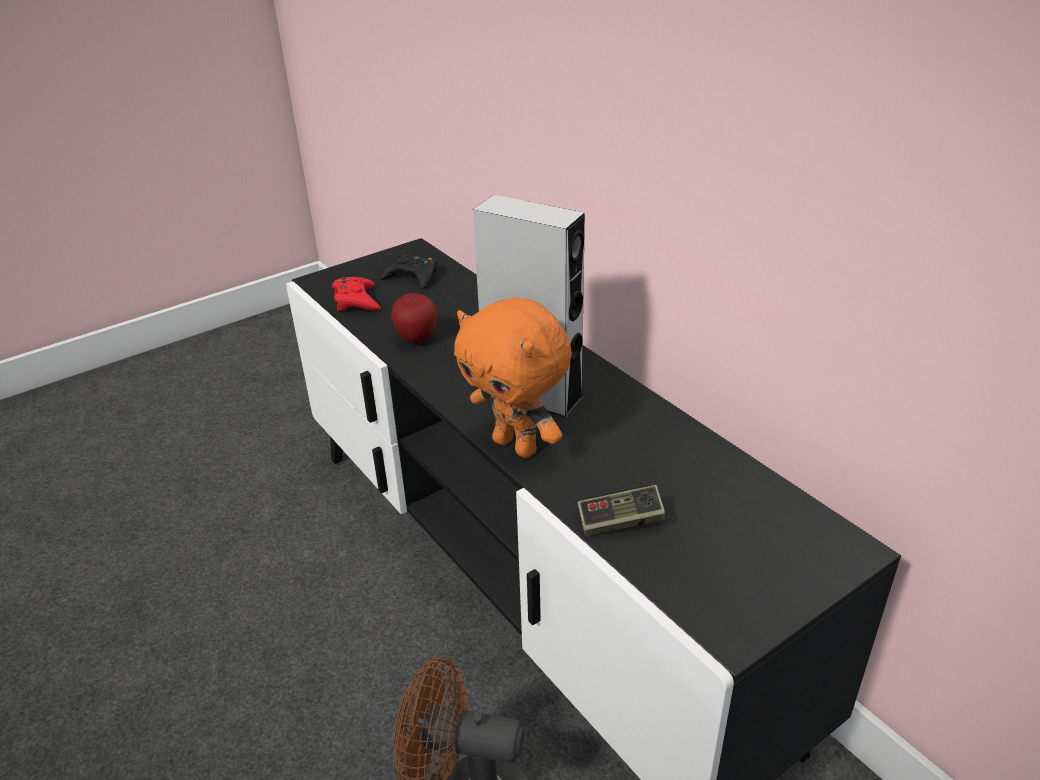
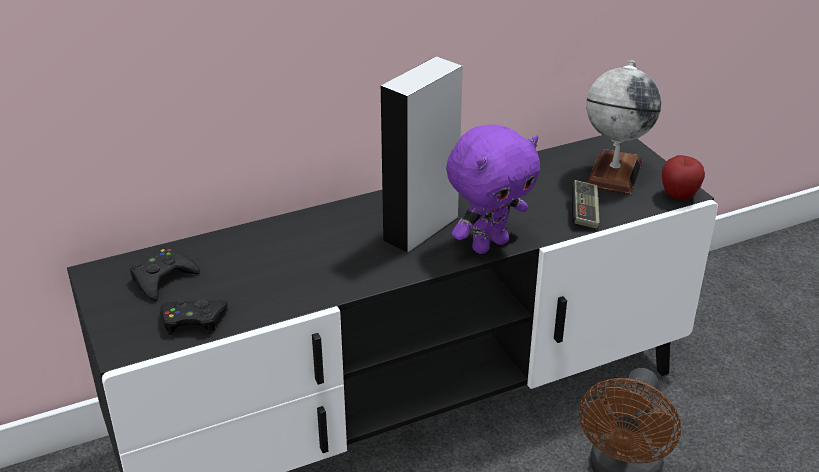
camera: 80 degrees left, 0 degrees up
(357, 300) = (193, 320): red game controller -> black game controller
(416, 339) = (299, 284): apple -> apple (678, 196)
(517, 445) = (489, 244): orange plush toy -> purple plush toy
(745, 547) = (614, 173): none -> globe

